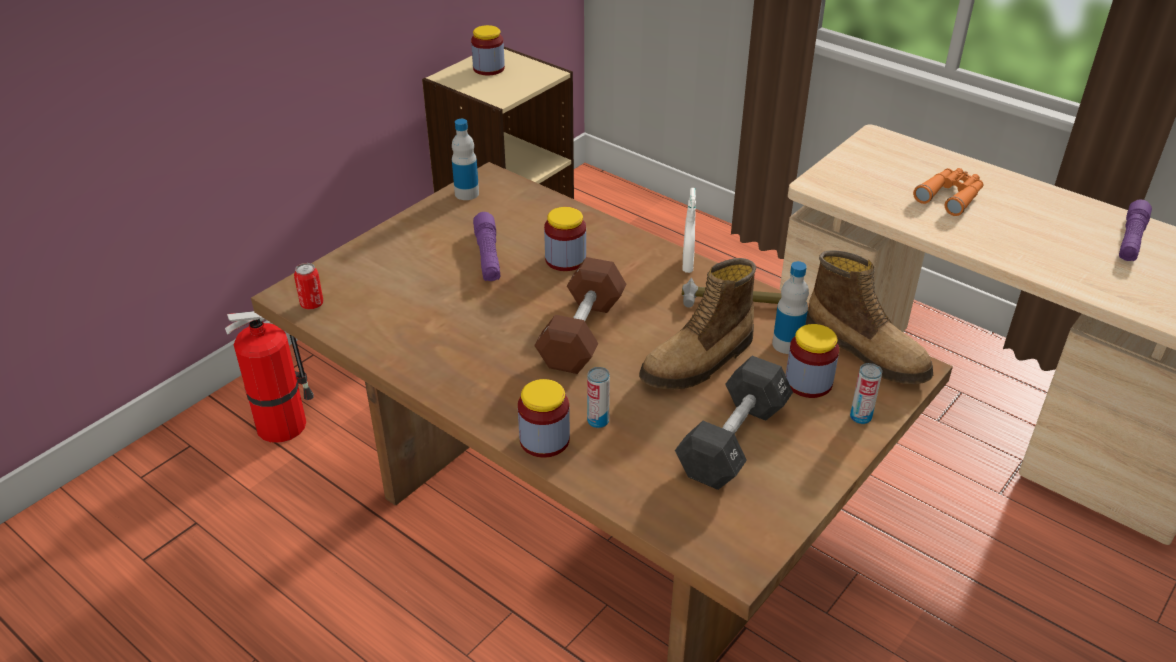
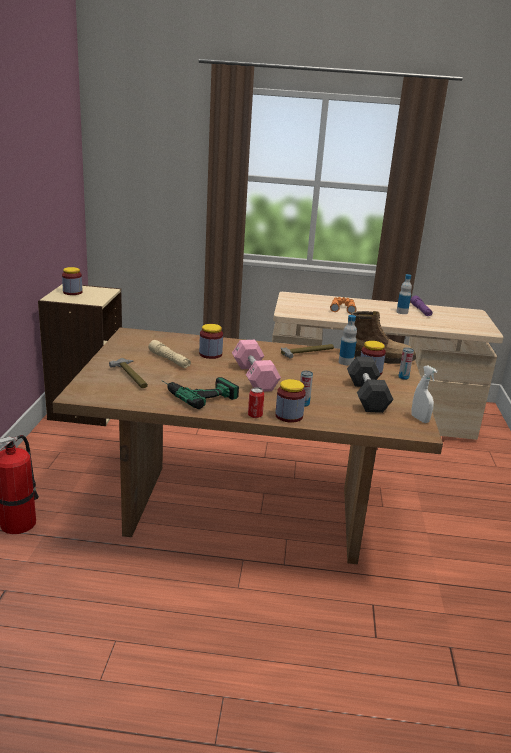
camera: 35 degrees left, 15 degrees down
(312, 304) = (95, 396): can -> can (255, 415)
(397, 278) = (131, 377): none -> hammer
(456, 341) = (197, 393): none -> power drill
(466, 193) = (125, 340): bottle -> bottle (402, 312)
(488, 256) = (169, 360): purple flashlight -> beige flashlight
(582, 333) = (254, 377): brown dumbbell -> pink dumbbell
(687, 265) = (269, 346): white spray bottle -> white spray bottle (420, 419)
(699, 362) = (319, 375): boot -> none

